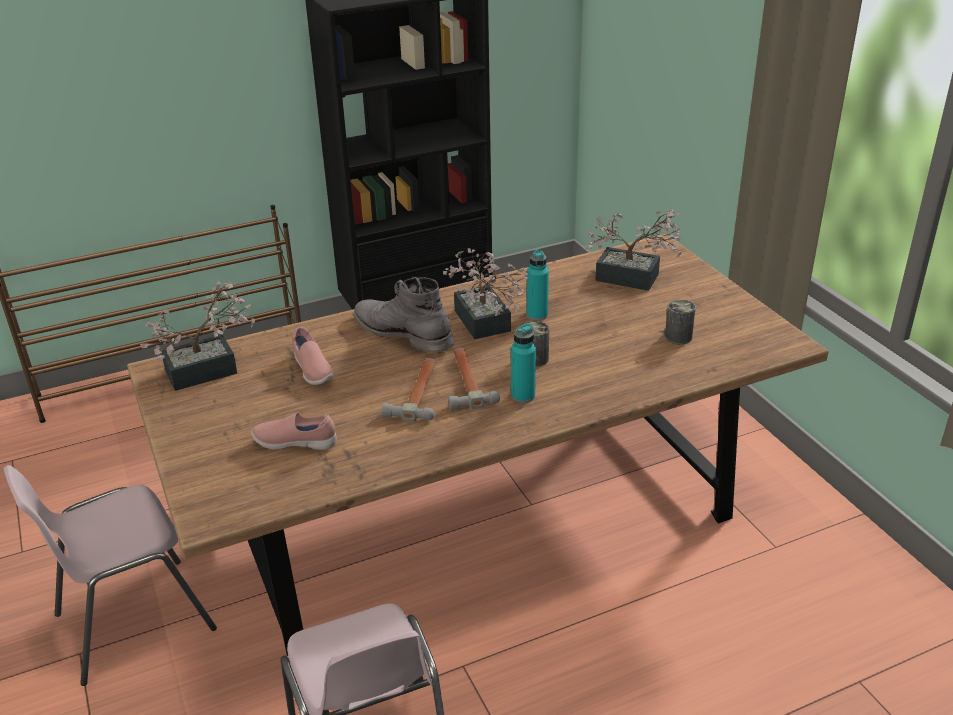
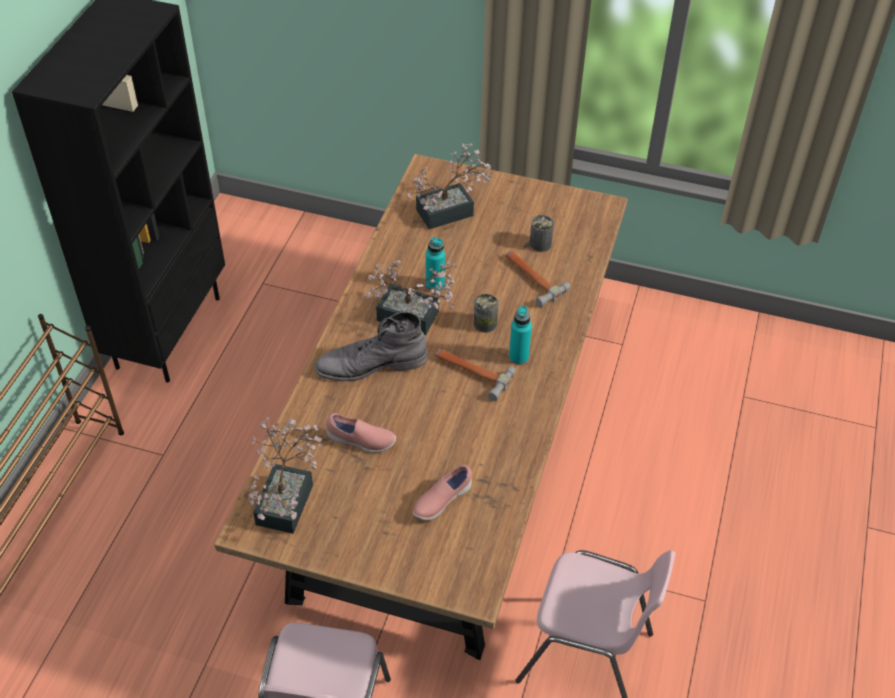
camera: 50 degrees left, 15 degrees up
(418, 393) = (456, 403): hammer -> hammer (531, 278)

